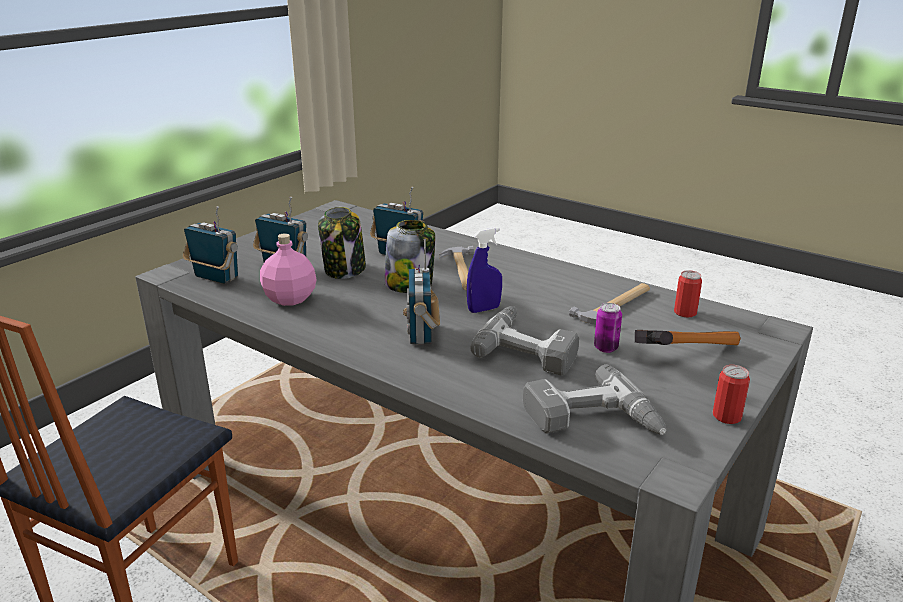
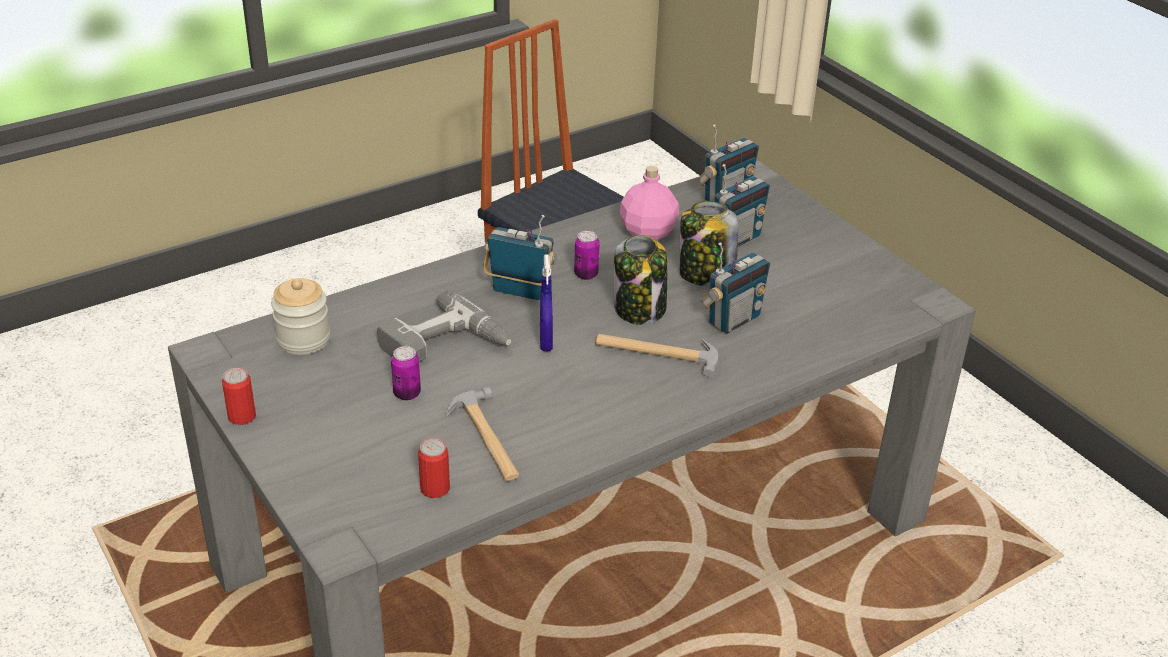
camera: 110 degrees right, 10 degrees up
(375, 311) = (586, 274): none -> can
(592, 421) = (303, 339): power drill -> jar
(681, 353) = (357, 441): hammer -> none

